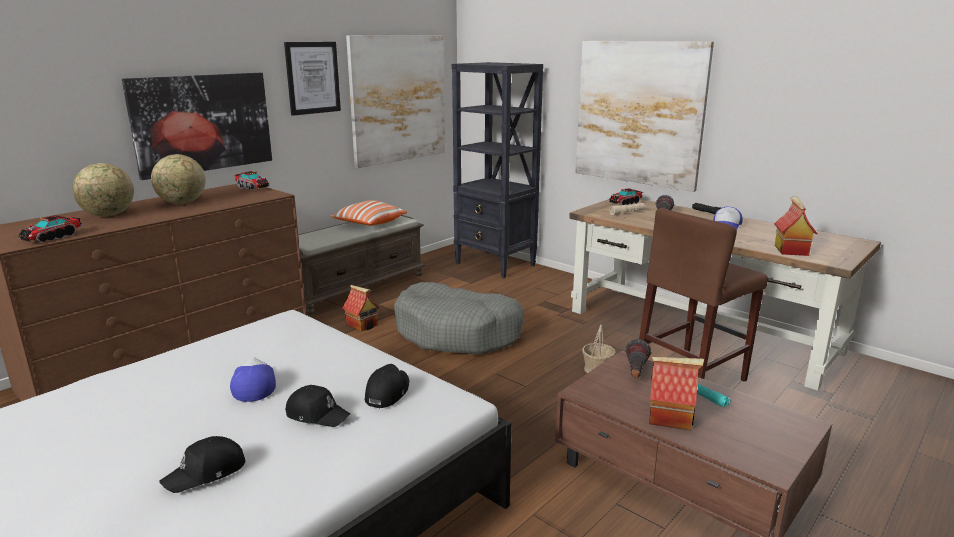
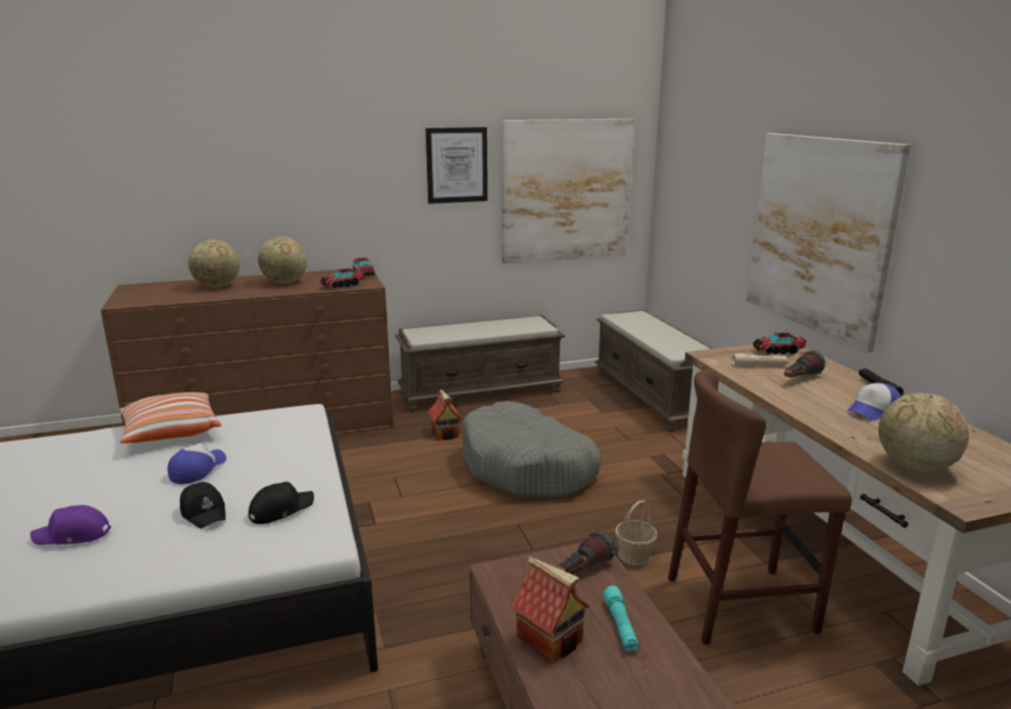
camera: 30 degrees right, 0 degrees up
(52, 238) = (151, 301): toy truck -> toy truck (343, 286)
(202, 123) = (331, 206): picture -> none
(206, 472) = (72, 535): black cap -> purple cap
(369, 224) = (502, 326): pillow -> pillow (171, 432)
(495, 264) = (653, 397): black bookcase -> brown bench
(790, 250) = (914, 466): toy house -> globe

